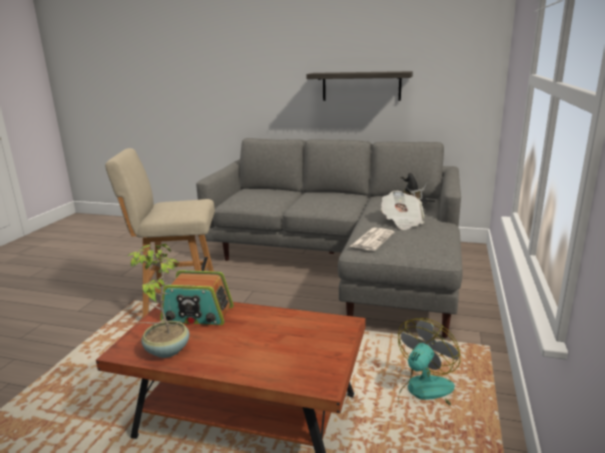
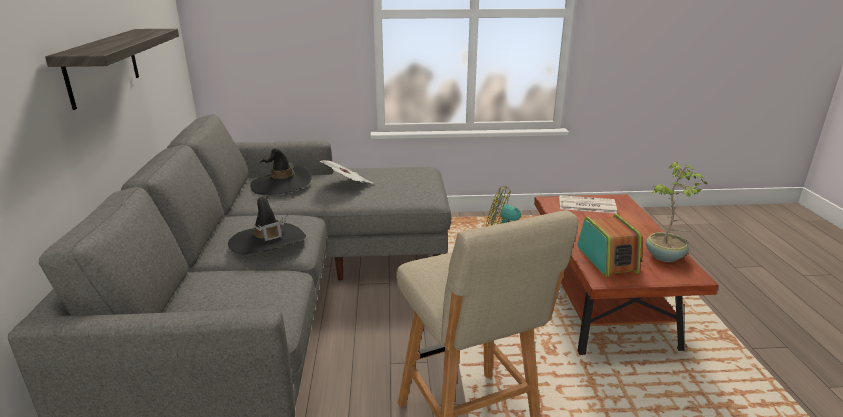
camera: 110 degrees left, 5 degrees up
(312, 200) = (268, 242): none -> black hat
(372, 239) = (407, 193): newspaper -> newspaper (586, 205)

